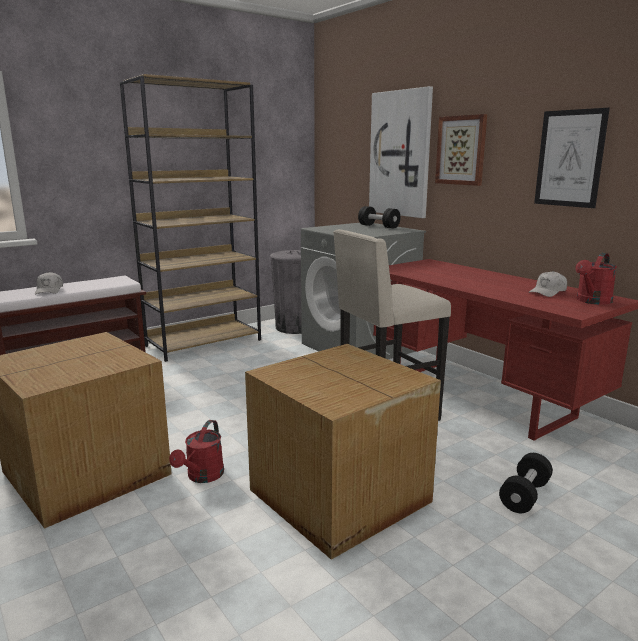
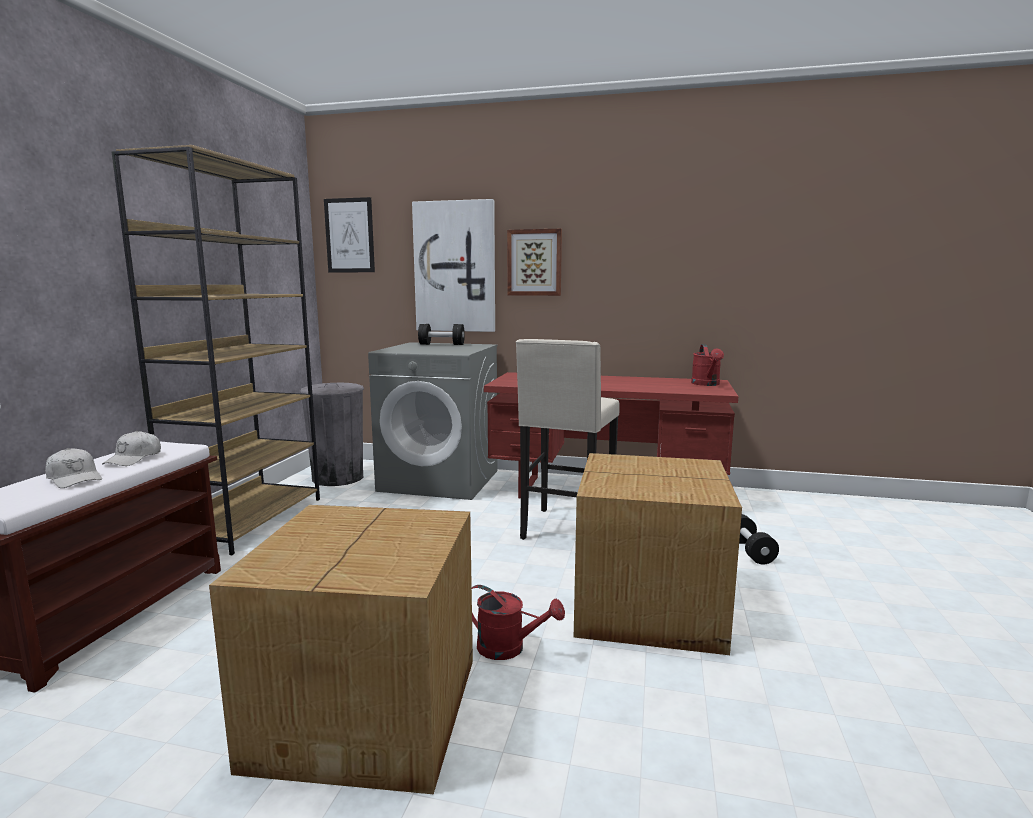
camera: 40 degrees left, 5 degrees down
(202, 477) = (509, 648): red watering can -> red watering can turned 45 degrees counterclockwise
(548, 292) = (666, 383): white cap -> white cap (134, 459)
(570, 158) = (650, 269): picture -> picture (349, 235)

